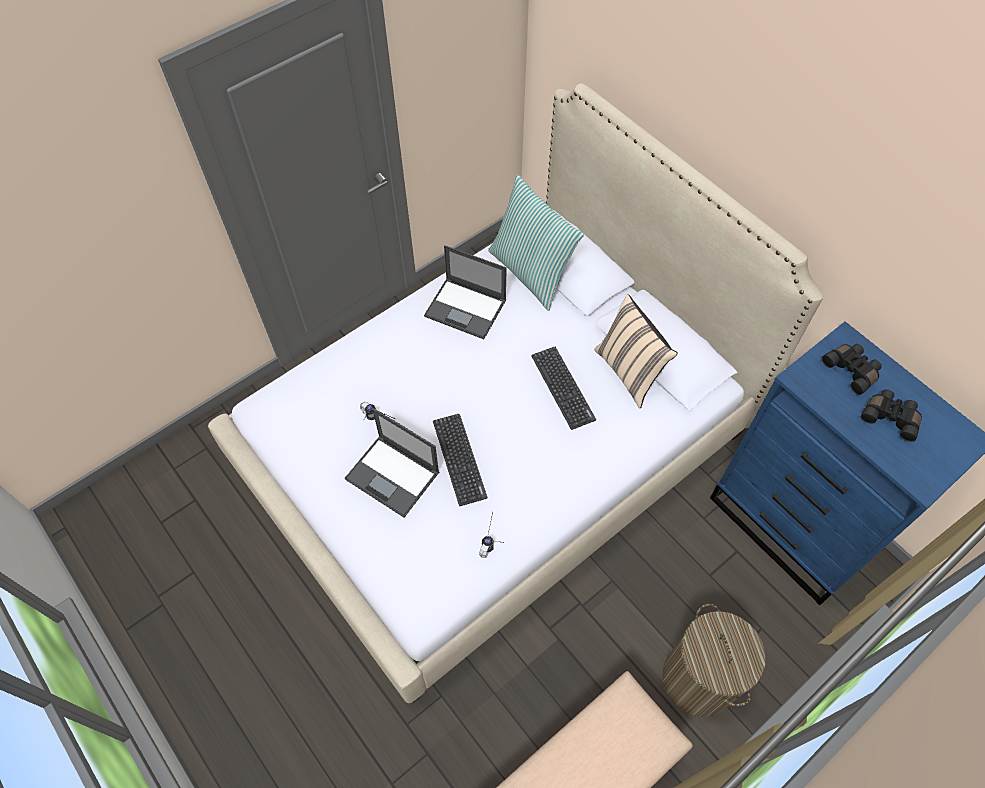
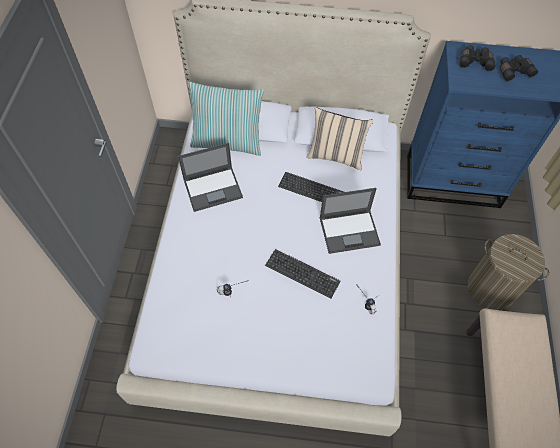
camera: 45 degrees left, 0 degrees up
(393, 476) = (277, 315): laptop -> laptop (350, 231)

